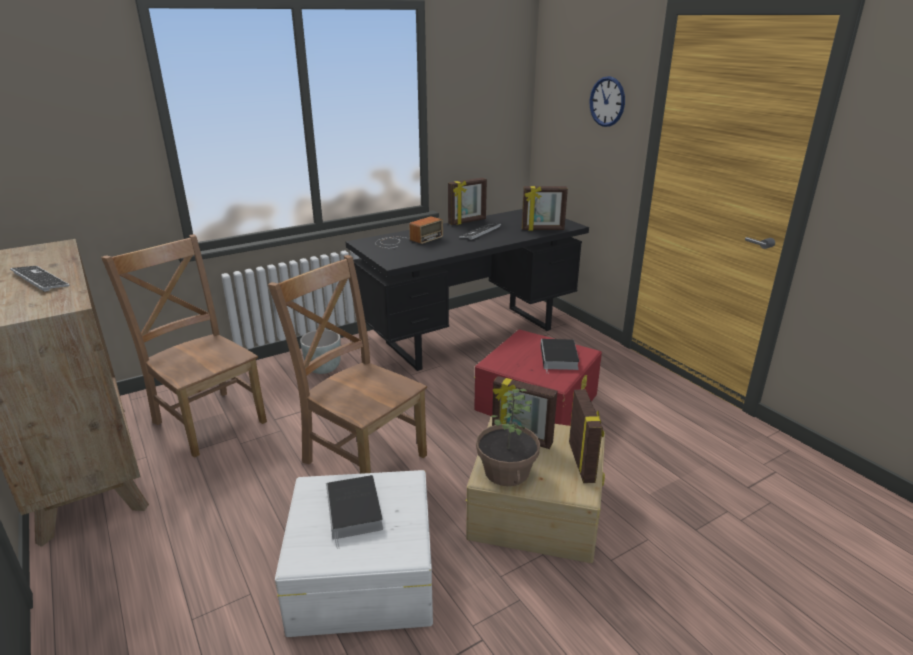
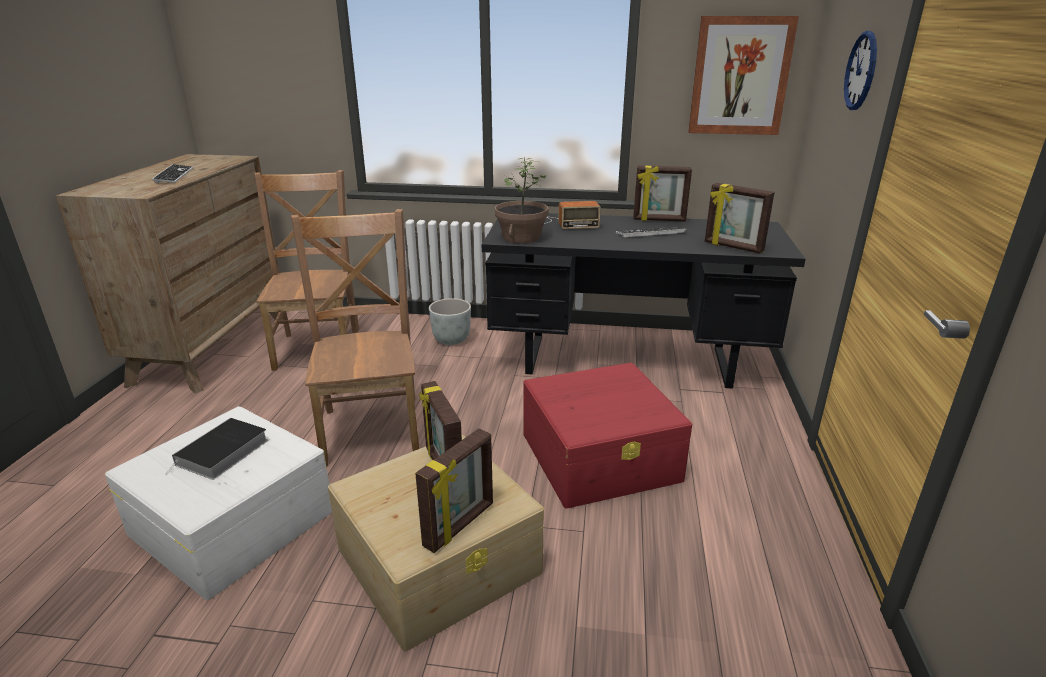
camera: 40 degrees right, 0 degrees up
(493, 106) = (740, 76): none -> picture
(506, 471) = (378, 490): potted plant -> potted plant (521, 237)
(559, 358) = (623, 409): book -> none

